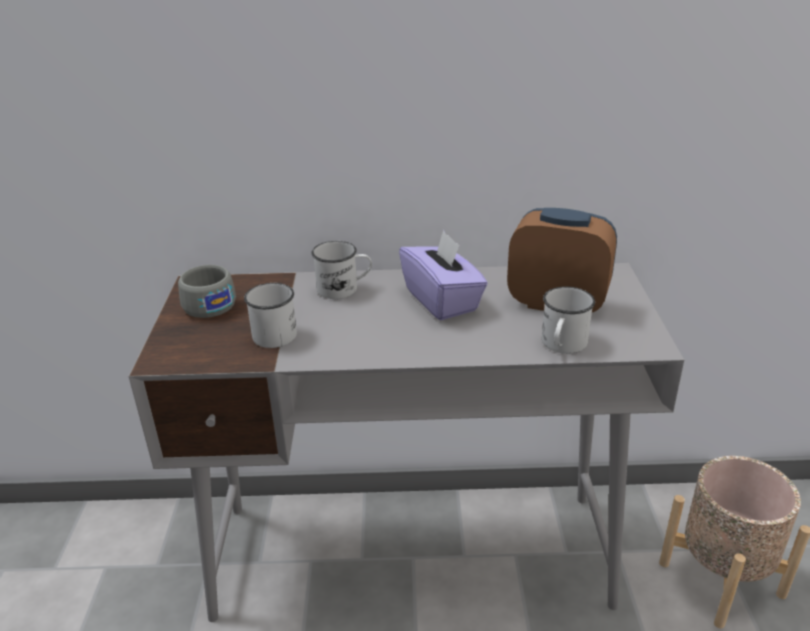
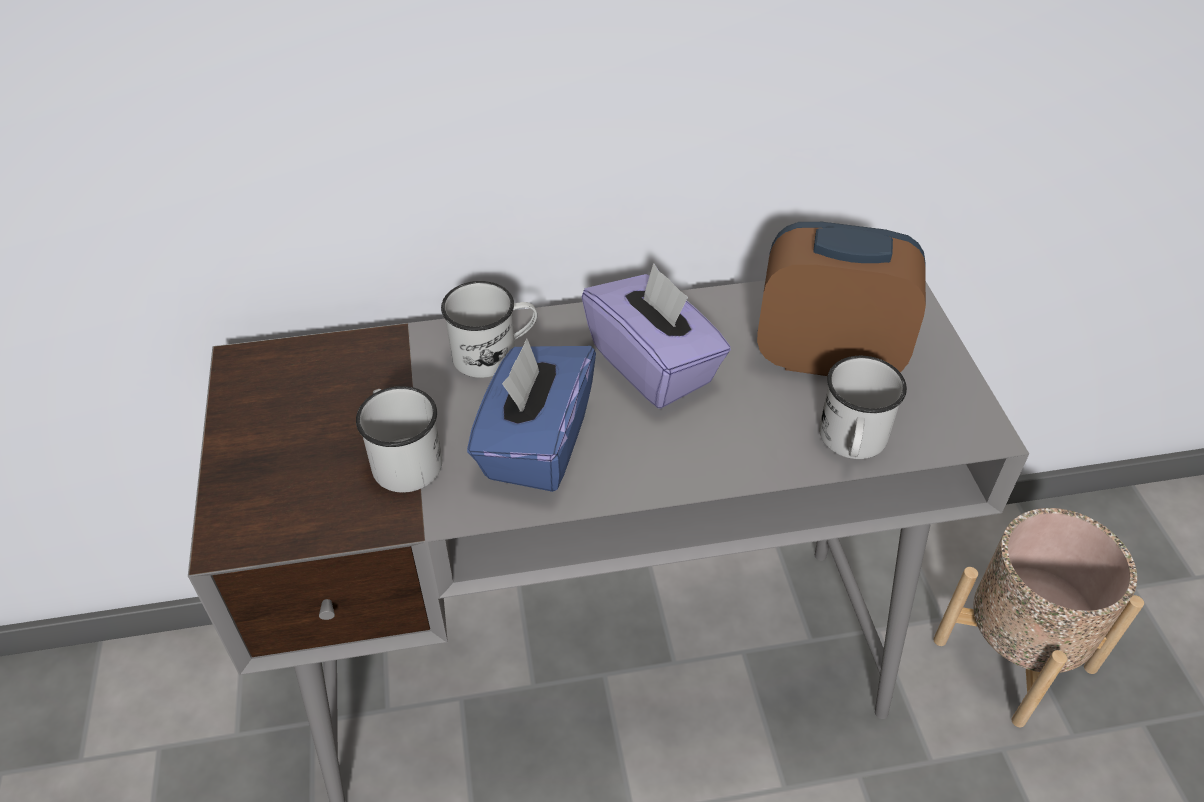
camera: 10 degrees left, 15 degrees up
(206, 304) = (278, 406): grey cup -> none
(356, 331) = (535, 443): none -> blue tissue box

